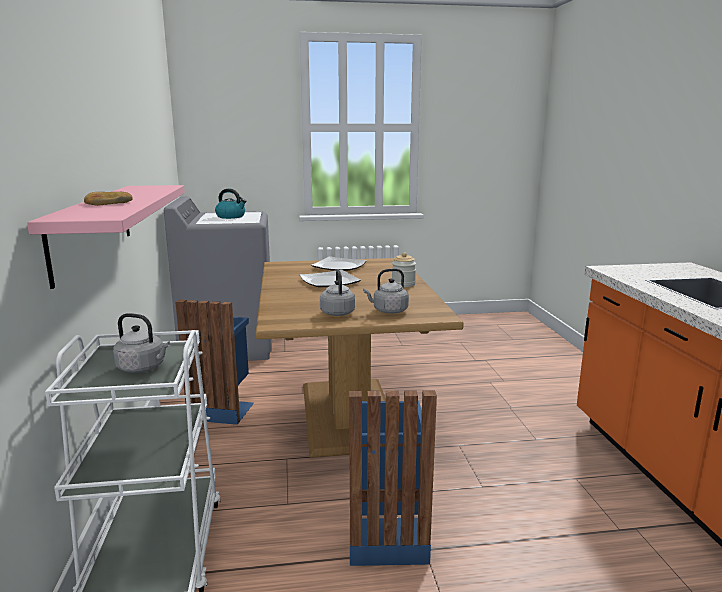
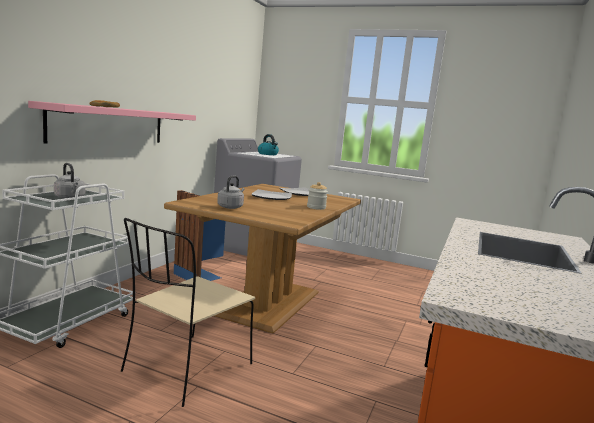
camera: 30 degrees right, 5 degrees down
(386, 537) = (186, 369): blue trash can -> beige chair
(388, 311) = (263, 213): grey kettle -> none

